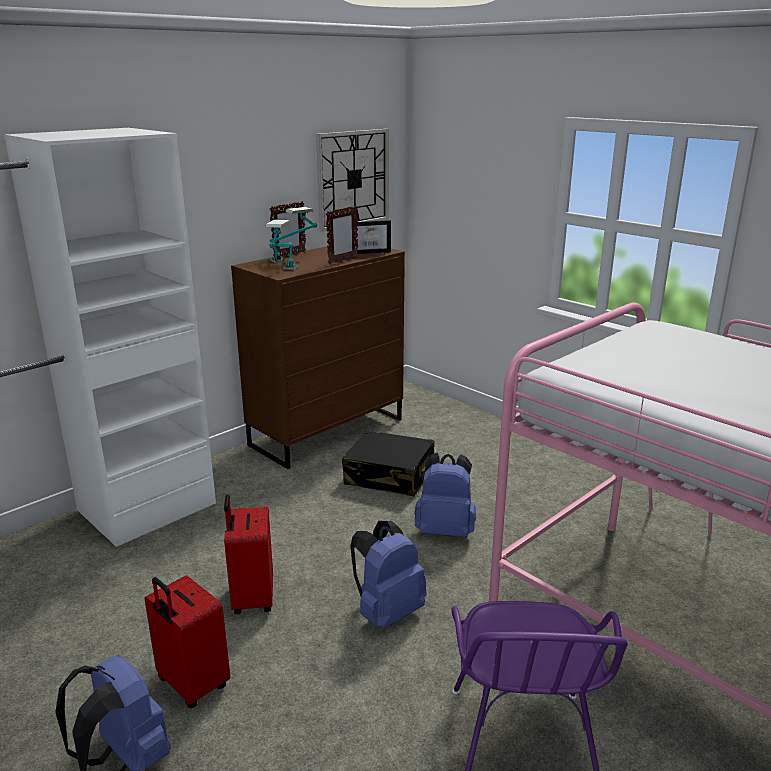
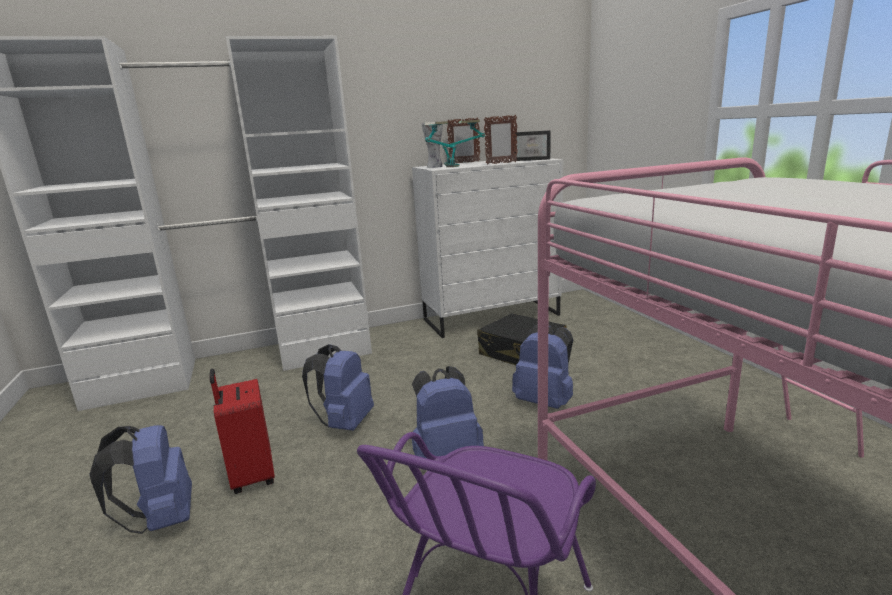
camera: 25 degrees right, 5 degrees down
(251, 598) = (345, 423): red suitcase -> blue backpack
(265, 267) = (434, 166): none -> vase
(326, 432) = (490, 317): brown dresser -> white dresser
(353, 179) = (530, 103): wall clock -> none

